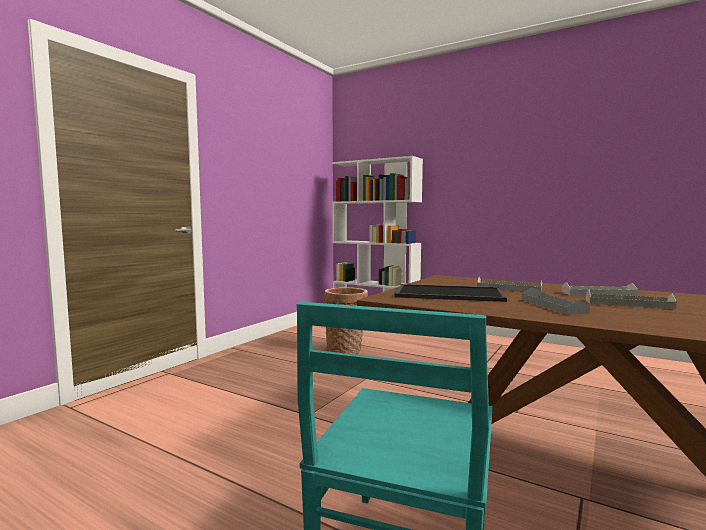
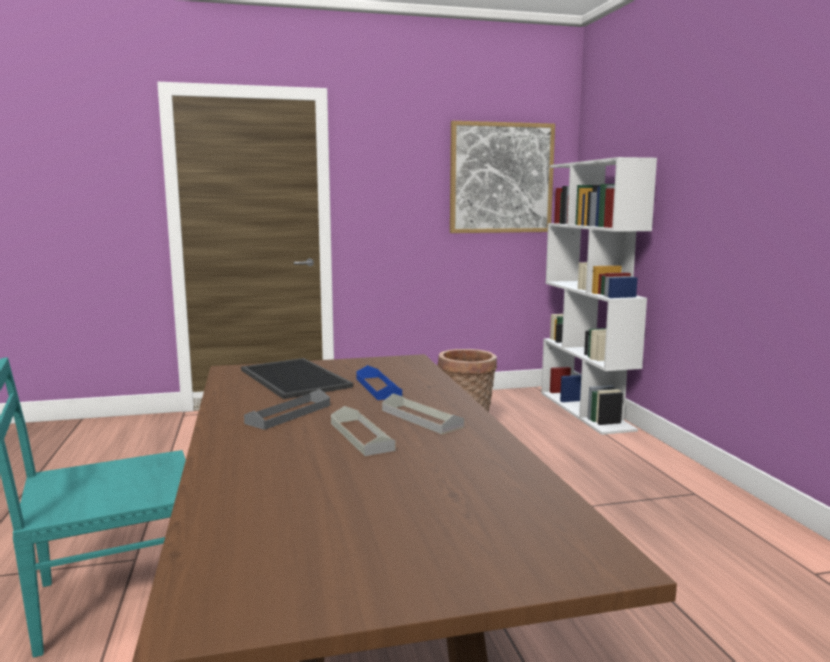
camera: 45 degrees right, 5 degrees up
(300, 169) = (501, 178): none -> picture
(509, 288) = (378, 387): grey tray -> blue tray

